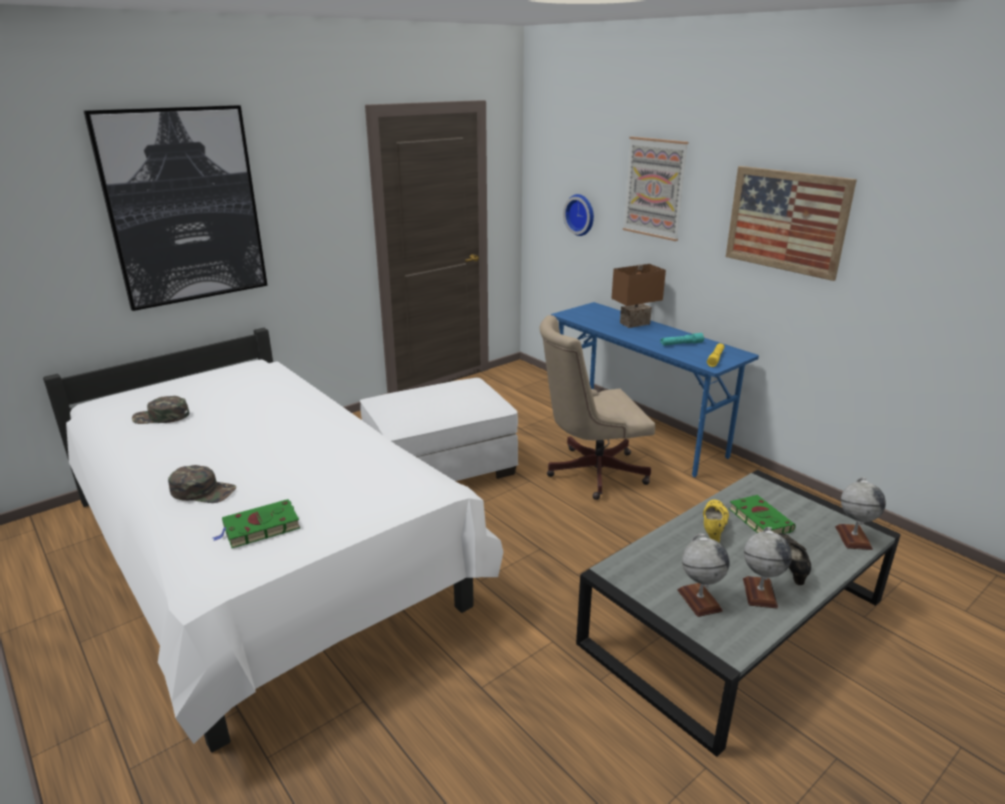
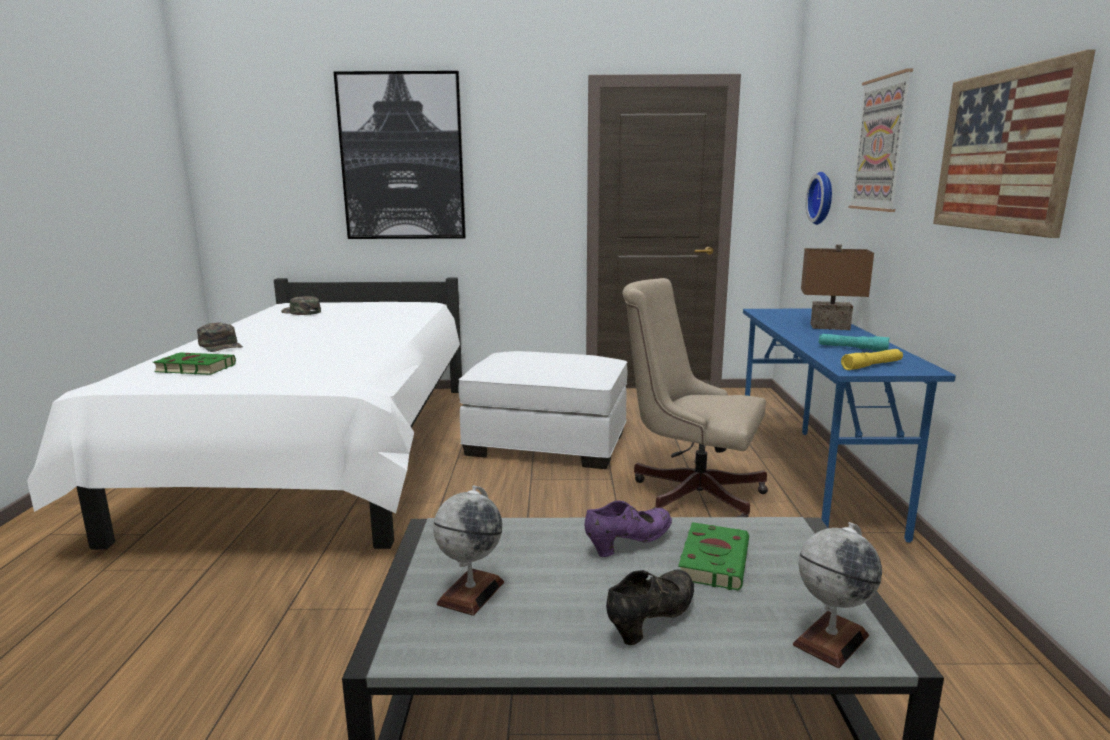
camera: 40 degrees right, 10 degrees down
(713, 529) = (629, 544): yellow shoe -> purple shoe
(759, 593) = (555, 623): globe -> none

